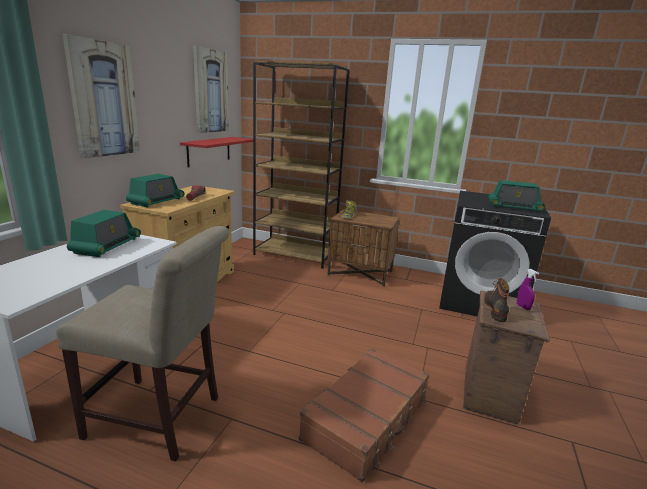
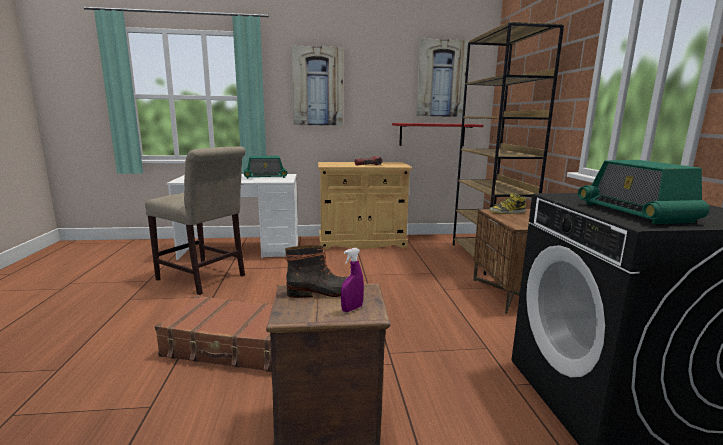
camera: 65 degrees right, 5 degrees down
(156, 201) = (339, 163): radio -> none
(160, 419) = (204, 278): beige chair -> beige chair turned 45 degrees counterclockwise

